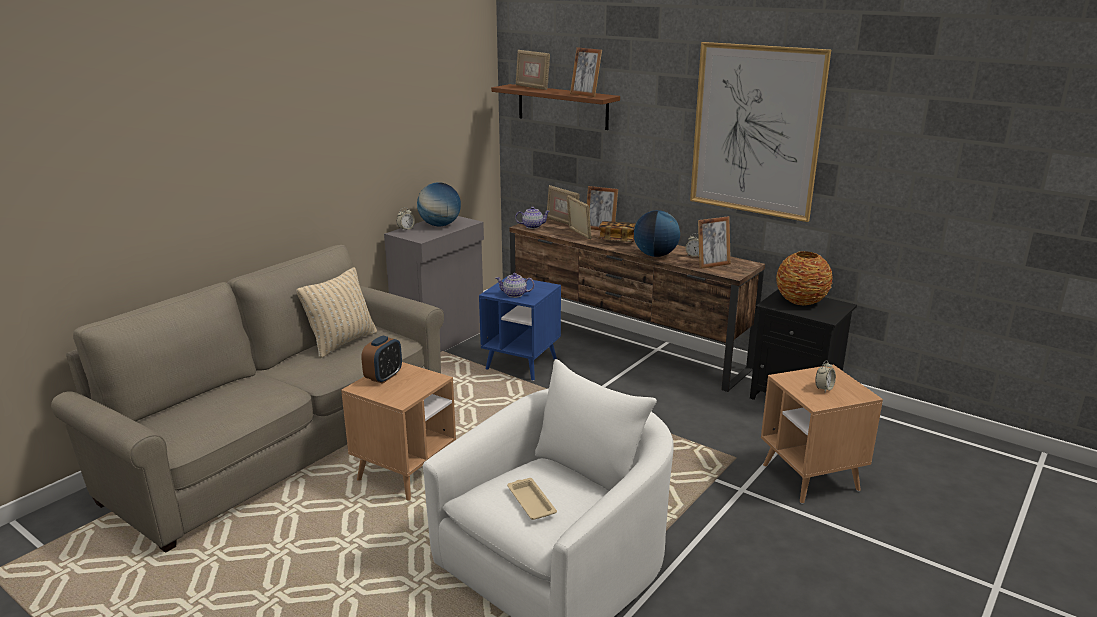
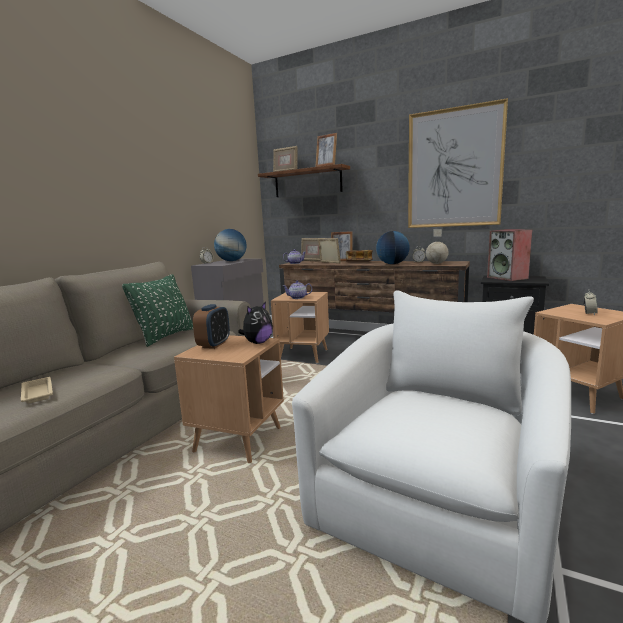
camera: 10 degrees left, 10 degrees down
(342, 342) = (165, 336): beige pillow -> green pillow
(428, 381) = (257, 342): none -> plush toy
(521, 364) = (303, 355): blue side table -> brown side table
(530, 502) = (430, 425): beige tray -> beige tray (37, 393)
(712, 265) = (436, 263): picture frame -> globe
(801, 301) = (508, 278): vase -> speaker

